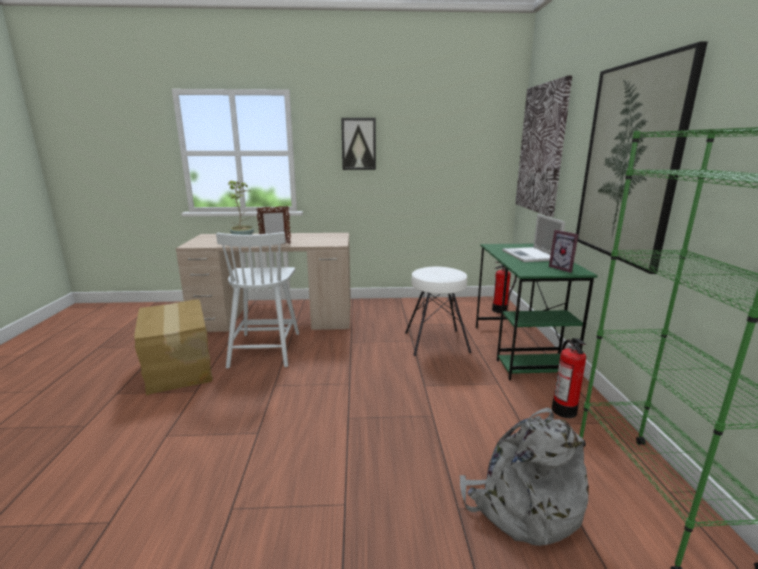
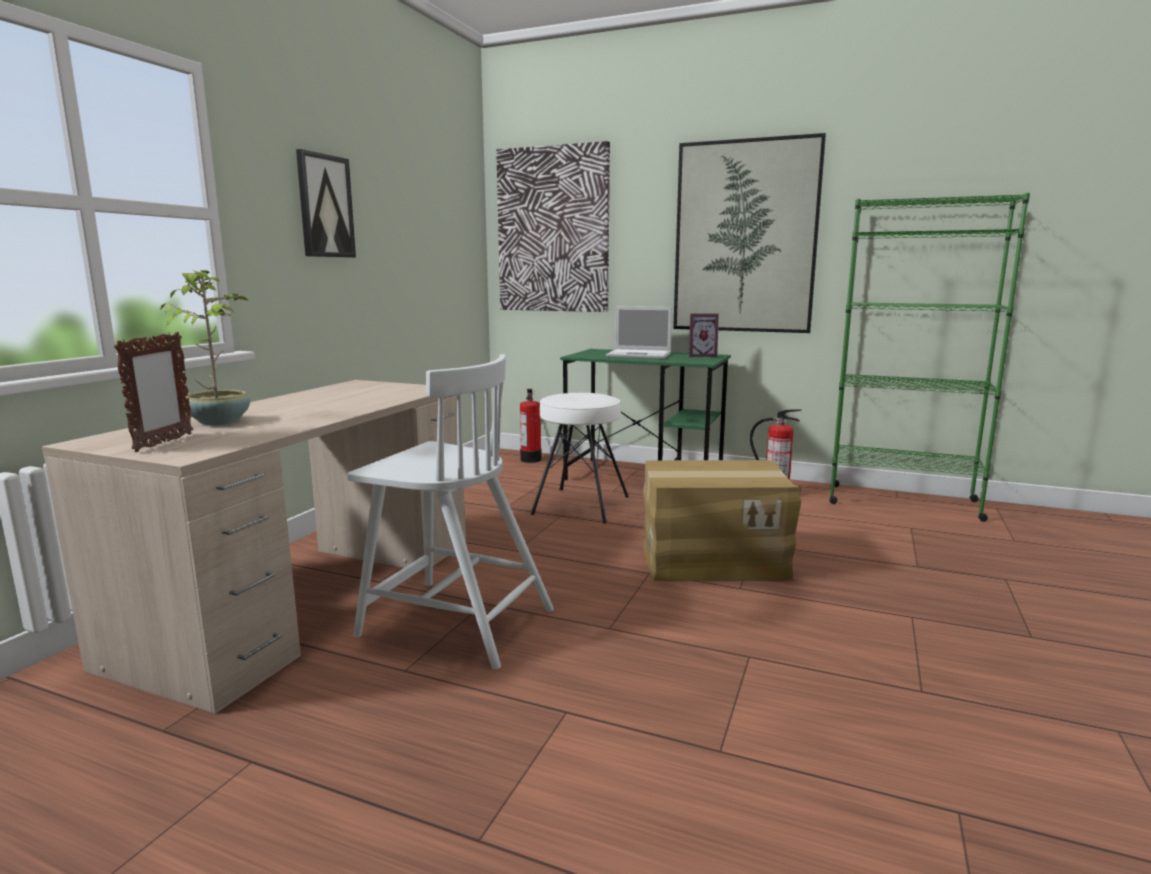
camera: 65 degrees left, 5 degrees down
(180, 368) = (432, 730): cardboard box -> cardboard box (713, 560)
(275, 244) = (355, 409): picture frame -> picture frame (163, 443)
(521, 506) = (914, 543): grey backpack -> none

